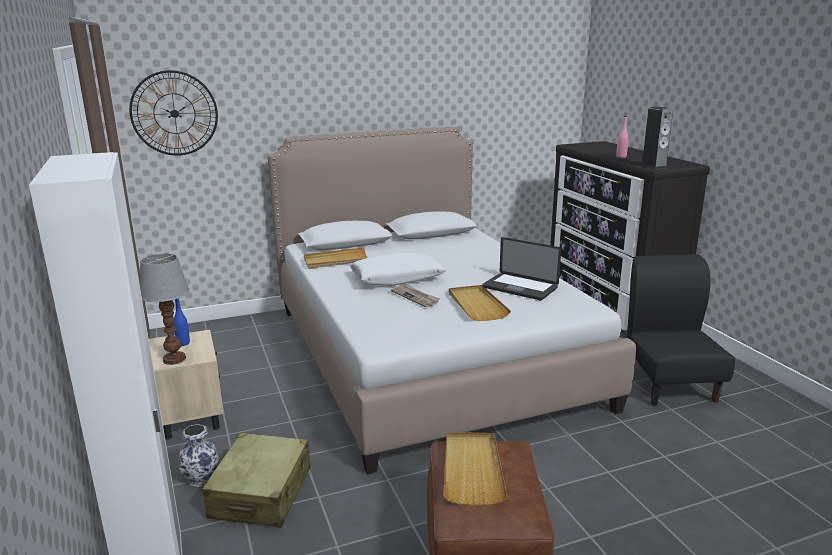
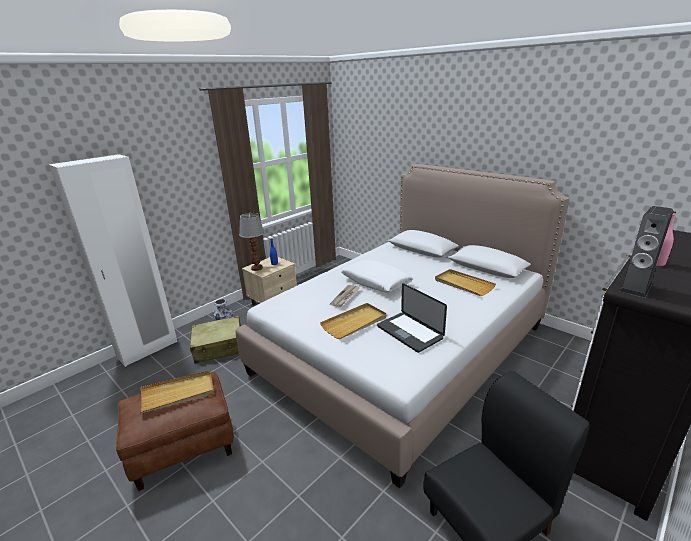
camera: 65 degrees right, 5 degrees up
(174, 113) = (364, 138): wall clock -> none
(336, 261) = (386, 256): beige tray -> beige tray (463, 284)
(520, 288) = (409, 332): laptop -> laptop turned 45 degrees counterclockwise

